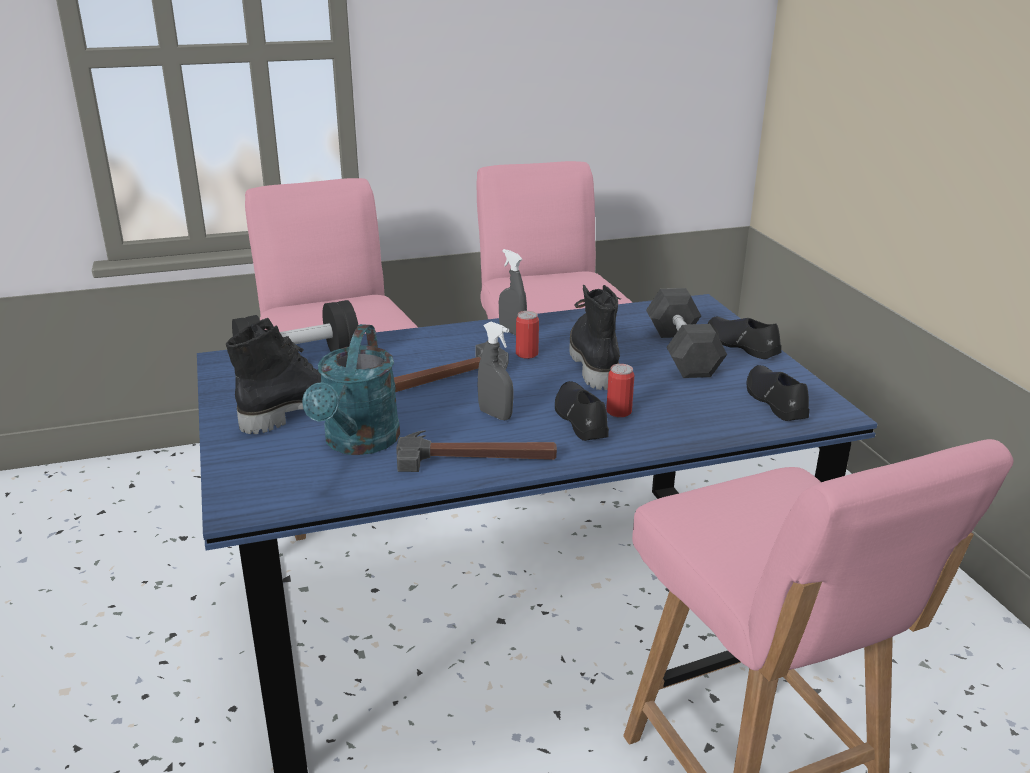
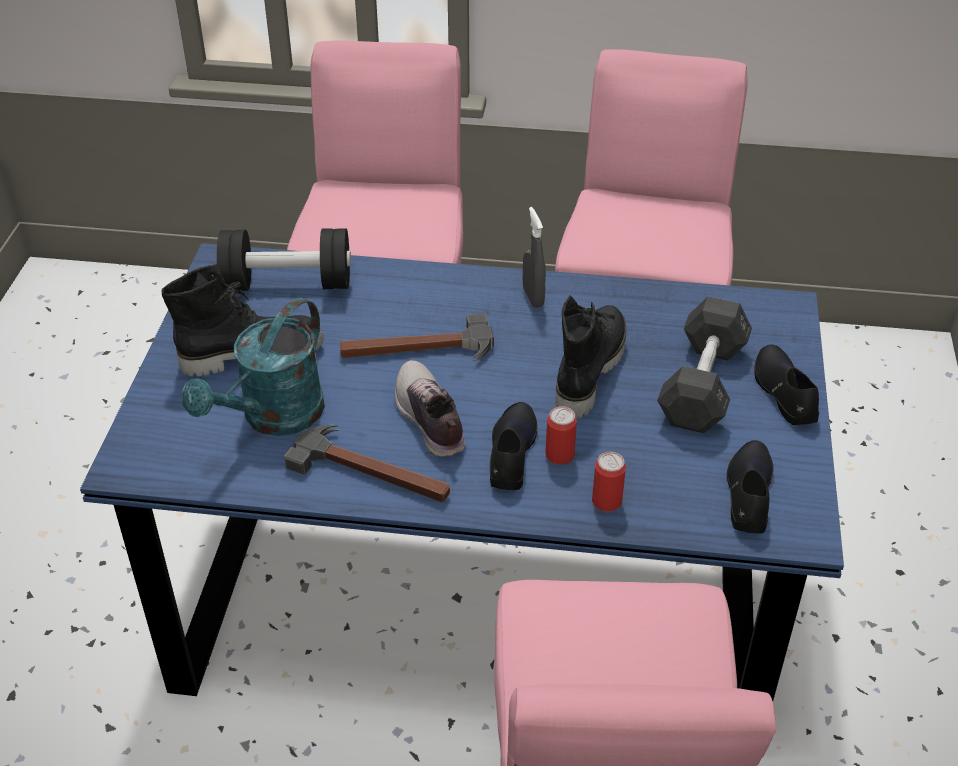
camera: 25 degrees right, 15 degrees up
(495, 415) = (429, 420): grey spray bottle -> shoe
(527, 354) = (524, 337): can -> can (606, 501)

